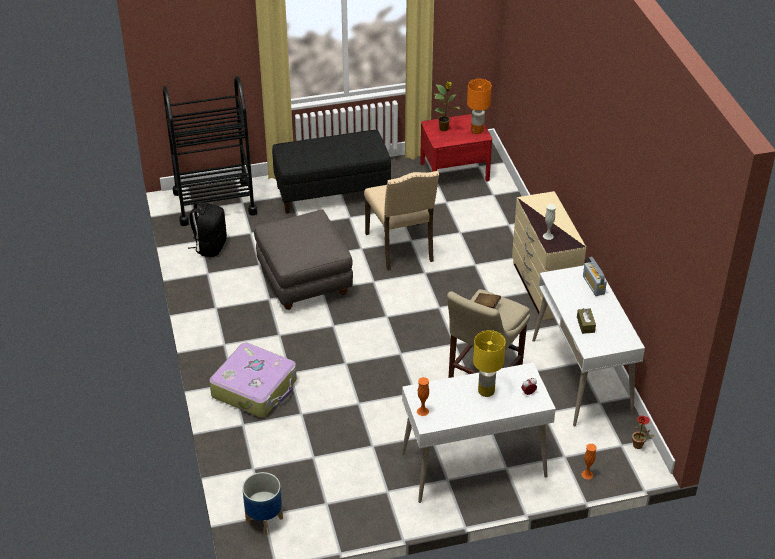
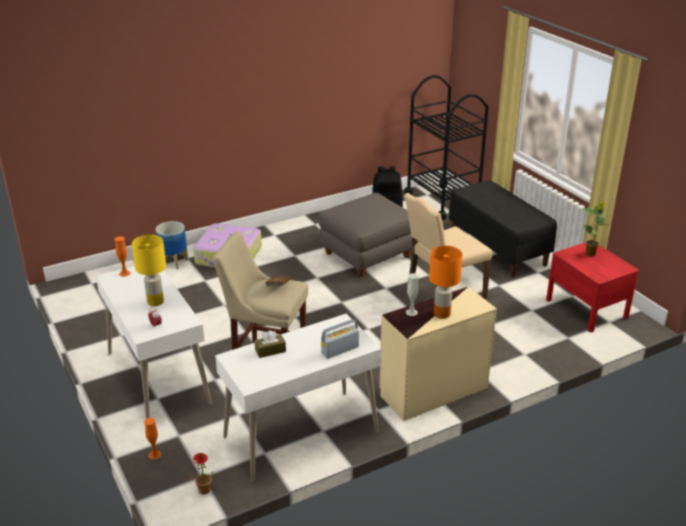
camera: 75 degrees right, 10 degrees down
(264, 520) = (86, 284): planter -> planter (173, 262)
(477, 131) = (605, 273): orange table lamp -> orange table lamp (441, 314)

